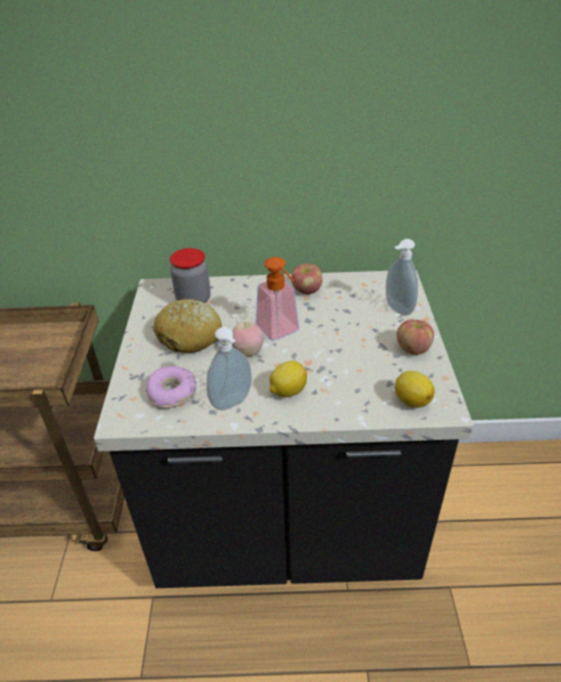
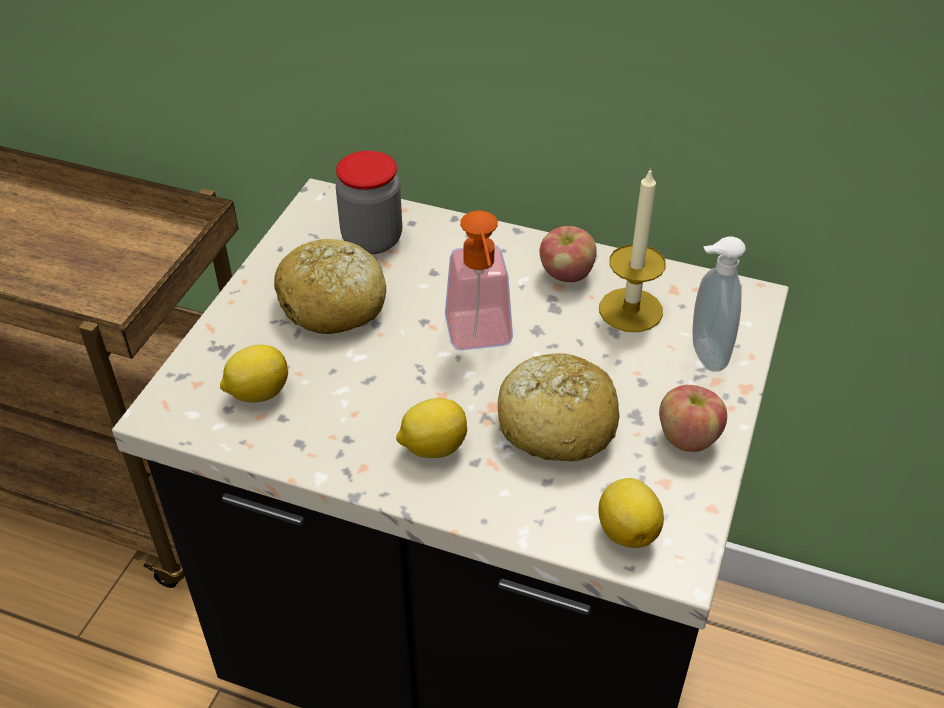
camera: 20 degrees right, 5 degrees up
(172, 393) = (257, 393): donut -> lemon
(233, 403) = (338, 439): soap dispenser -> none
(248, 353) = (407, 360): apple -> none
(344, 361) = (556, 423): none -> bread
(349, 299) = (630, 310): none -> candle

